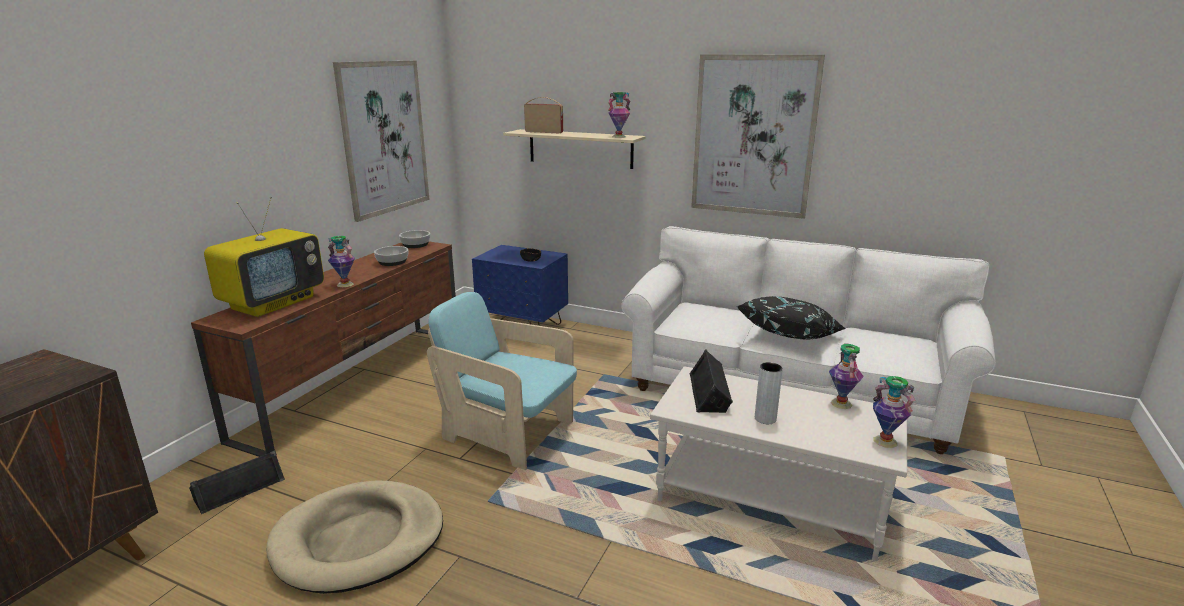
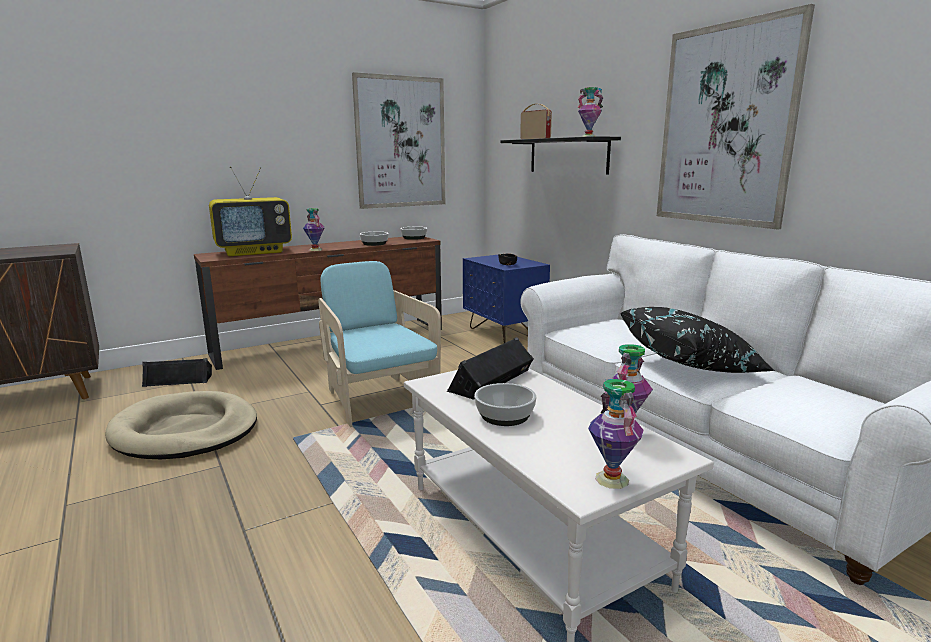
camera: 35 degrees right, 5 degrees down
(580, 148) = (568, 156): beige shelf -> black shelf
(765, 419) = (505, 416): grey vase -> bowl

